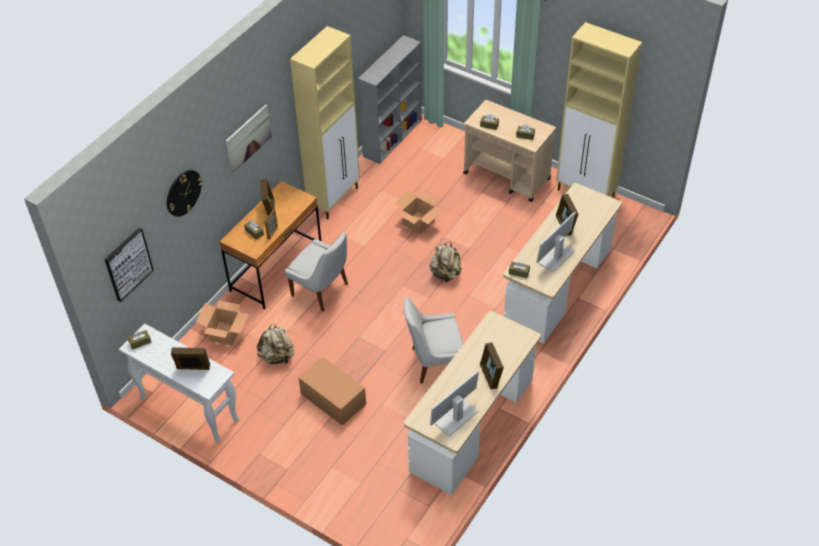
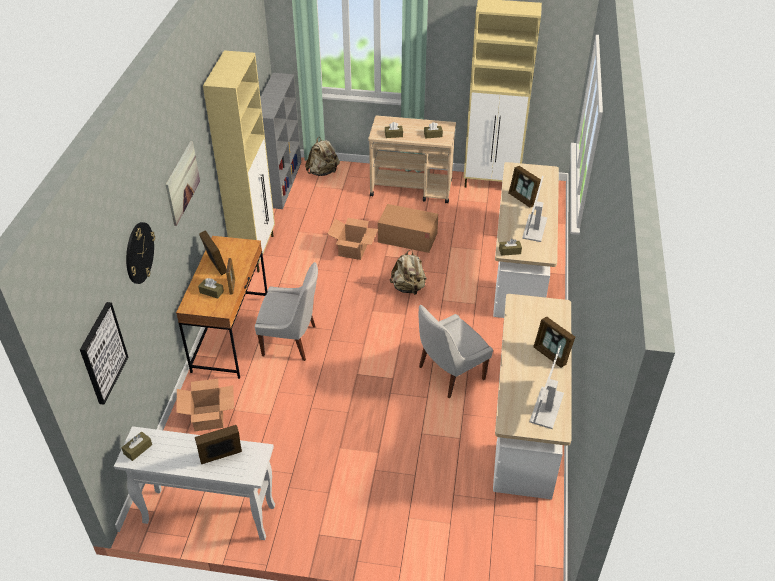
camera: 25 degrees left, 5 degrees down
(277, 357) = (281, 422): beige backpack -> beige backpack (323, 172)
(333, 399) = (367, 445): cardboard box -> cardboard box (407, 238)

